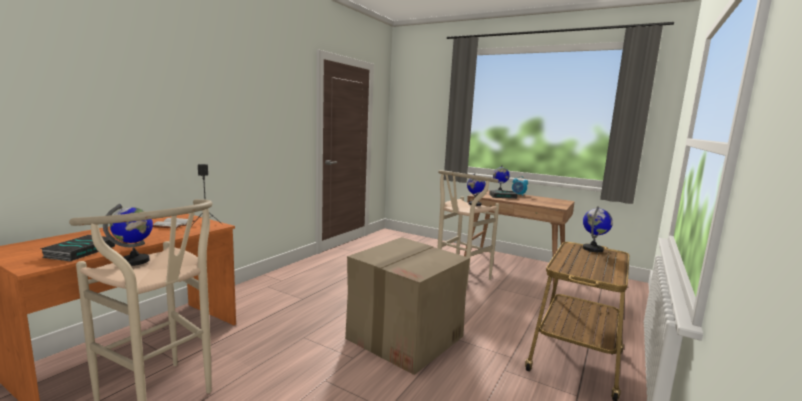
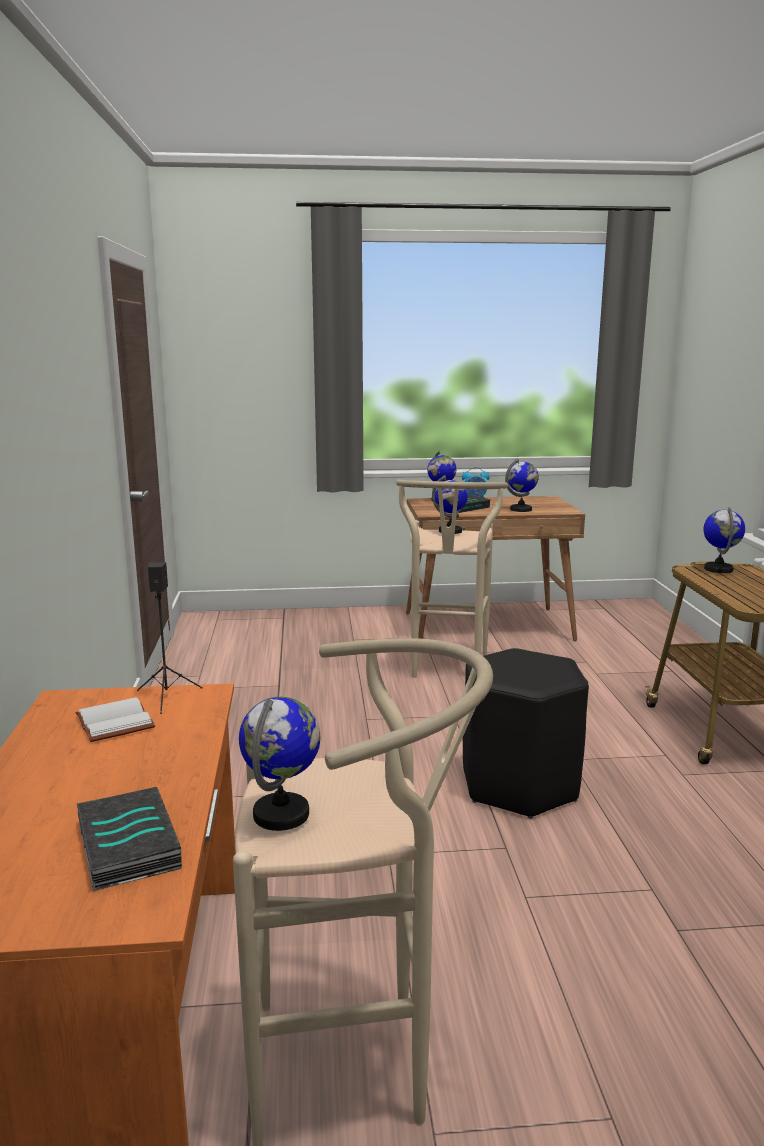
camera: 35 degrees left, 5 degrees up
(405, 337) = (519, 785): cardboard box -> black stool
(532, 202) = (521, 509): none -> globe

